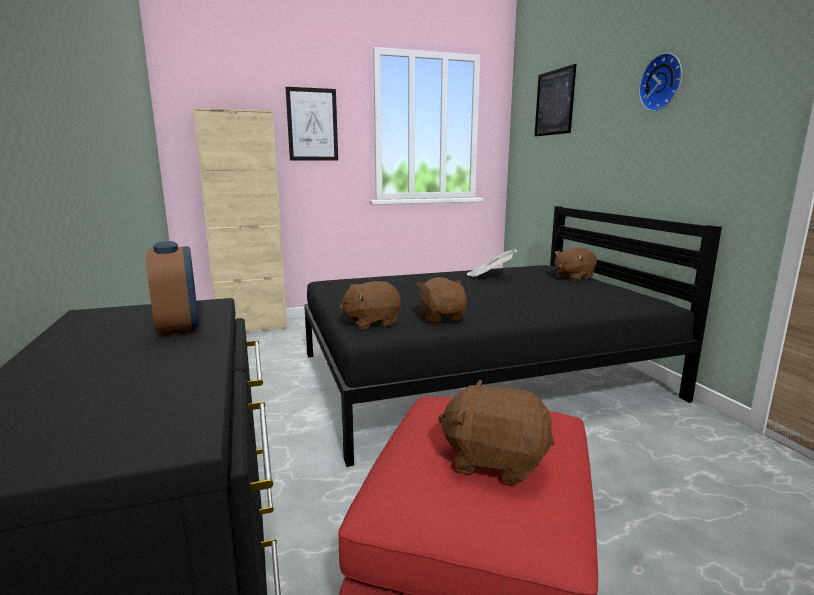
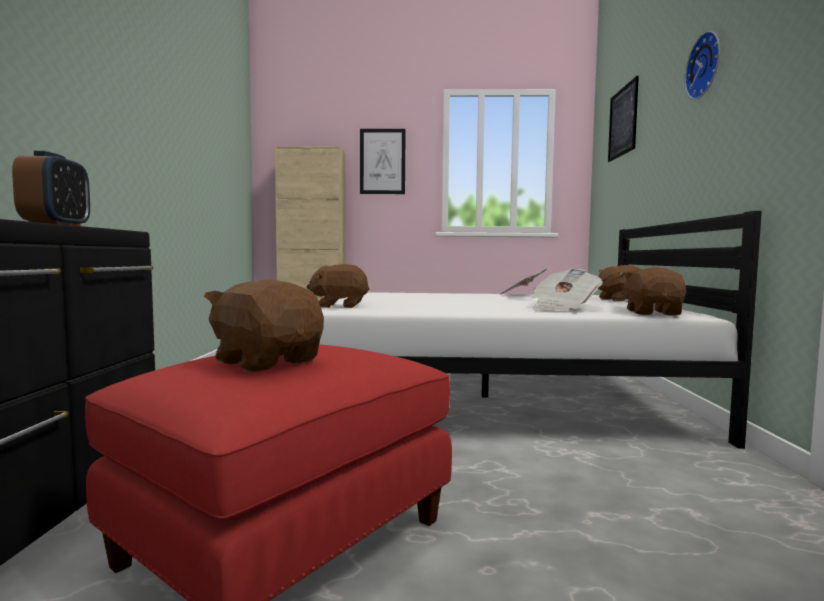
camera: 20 degrees right, 10 degrees down
(442, 318) = (411, 307): brown plush toy -> brown plush toy (653, 313)
(478, 375) = (488, 397): black bed -> white bed
(564, 306) = (562, 309): none -> newspaper

